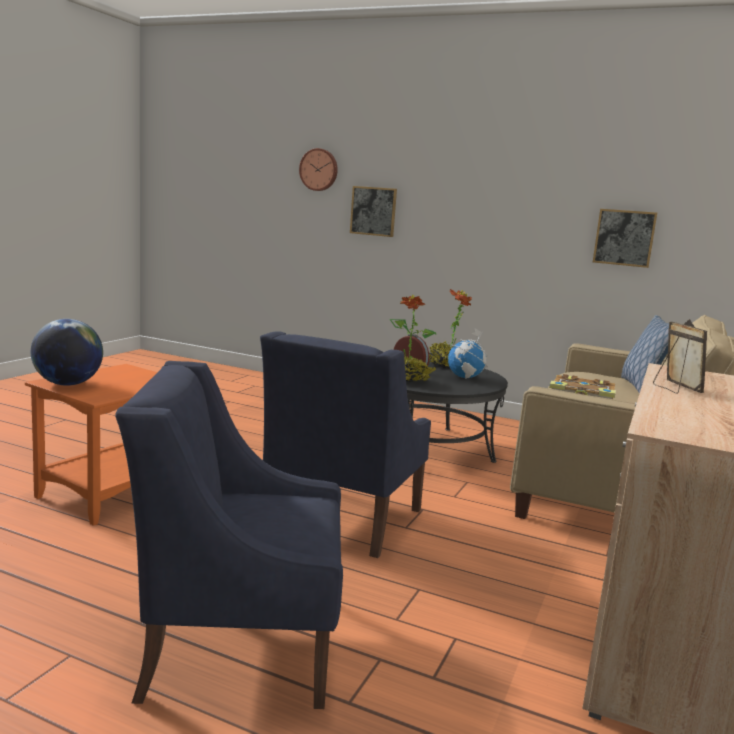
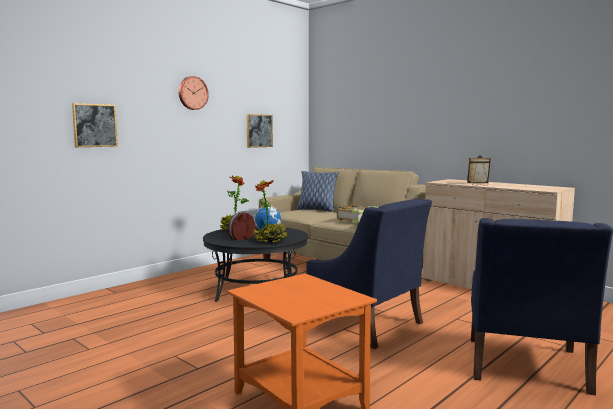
camera: 70 degrees left, 5 degrees down
(68, 384) = (307, 307): globe -> none
(319, 170) = (29, 87): wall clock -> wall clock (192, 93)

